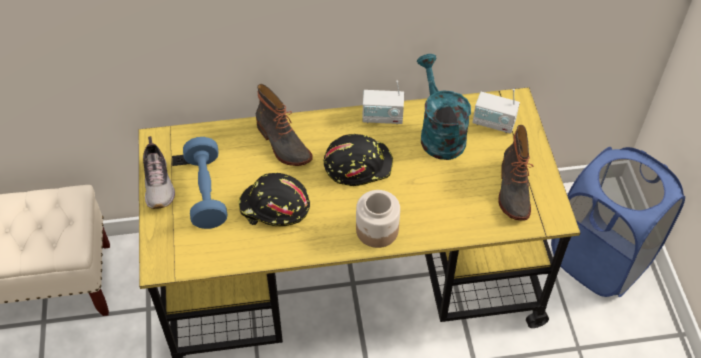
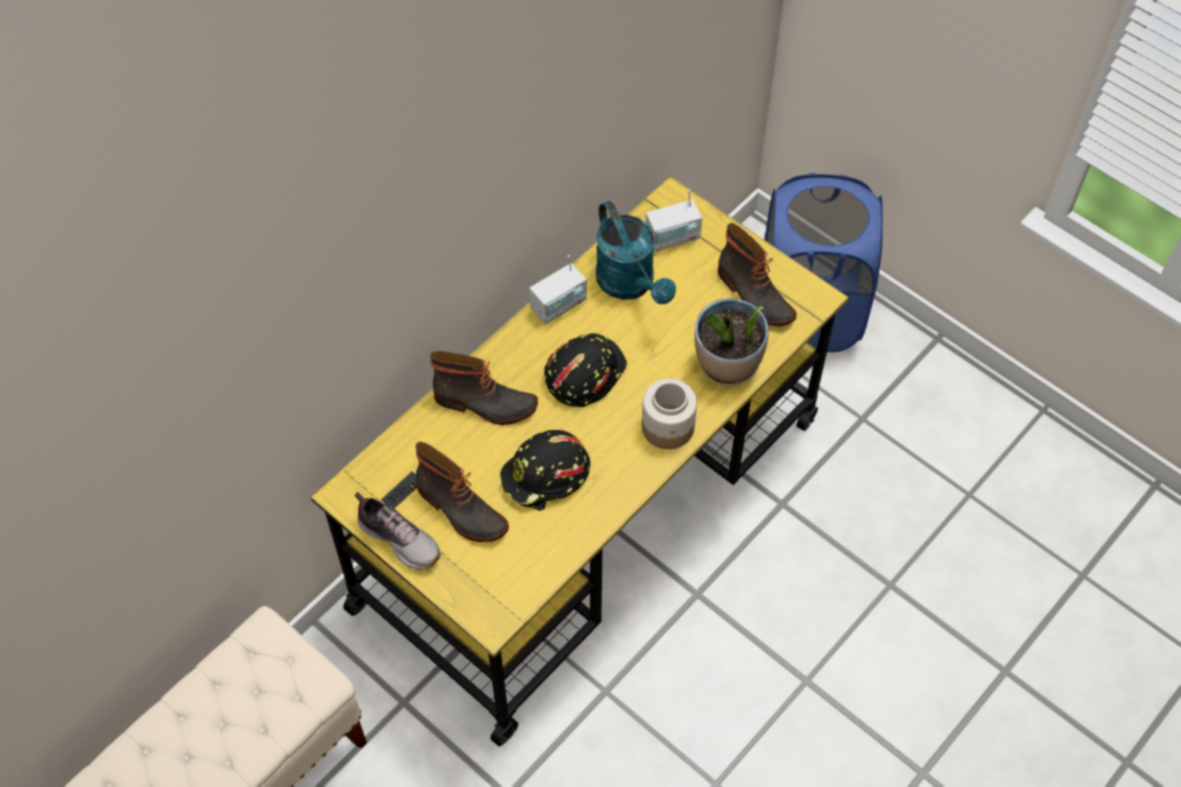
camera: 40 degrees left, 5 degrees up
(206, 192) = (460, 511): blue dumbbell -> boot
(439, 133) = (631, 285): turquoise watering can -> turquoise watering can turned 150 degrees counterclockwise
(453, 220) = (728, 365): none -> potted plant

